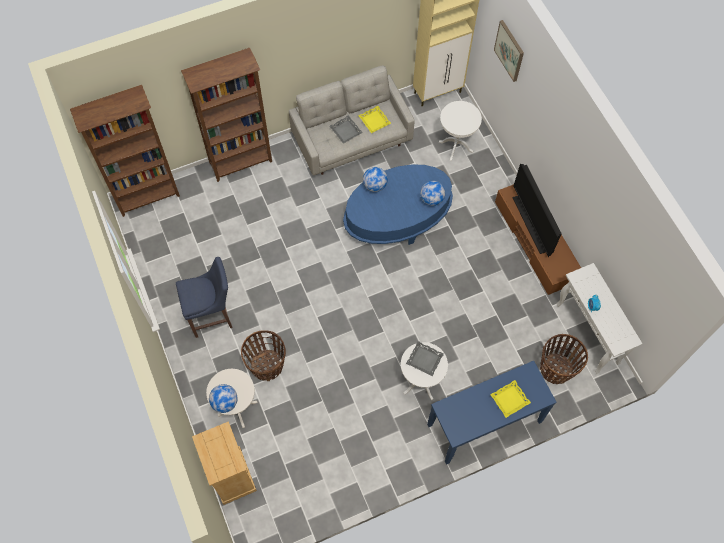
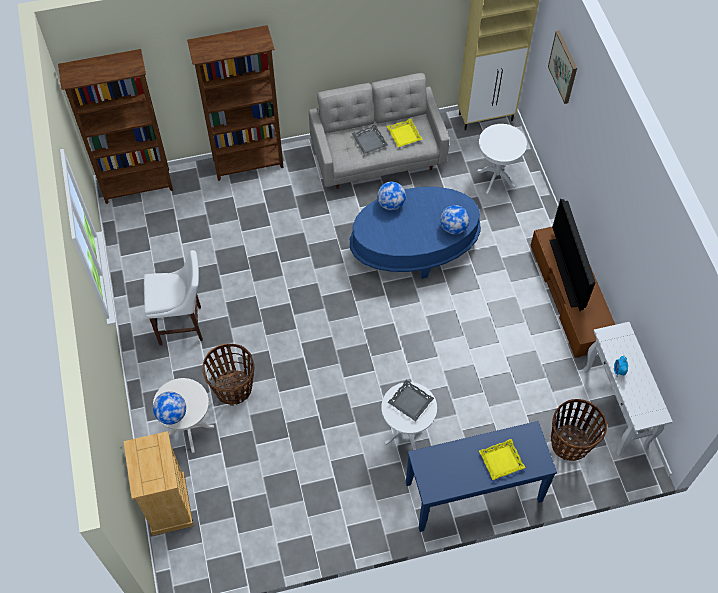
camera: 10 degrees right, 5 degrees down
(213, 316) = (183, 325): blue stool -> white stool

